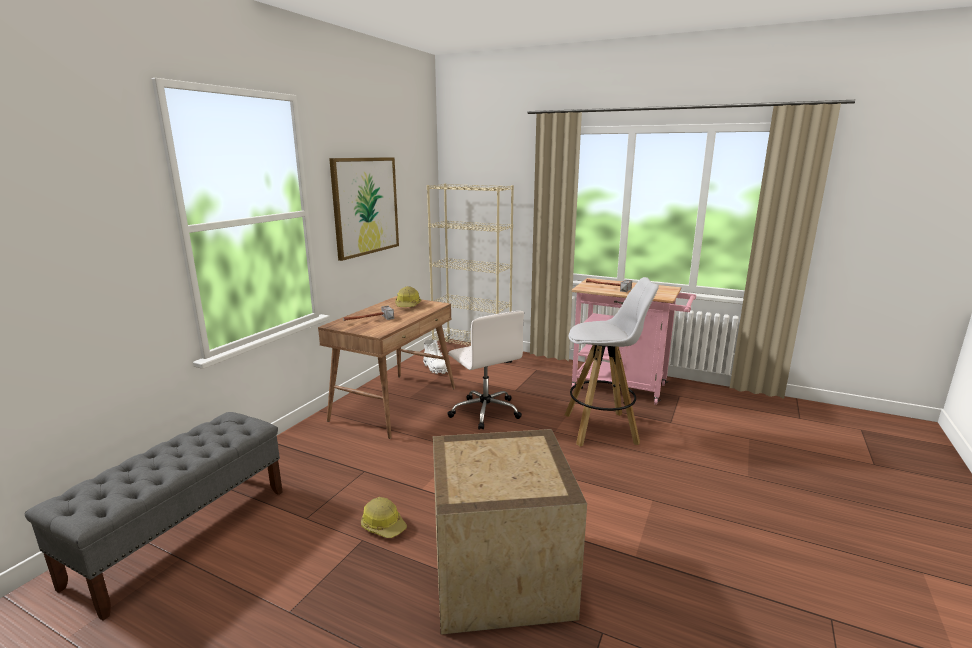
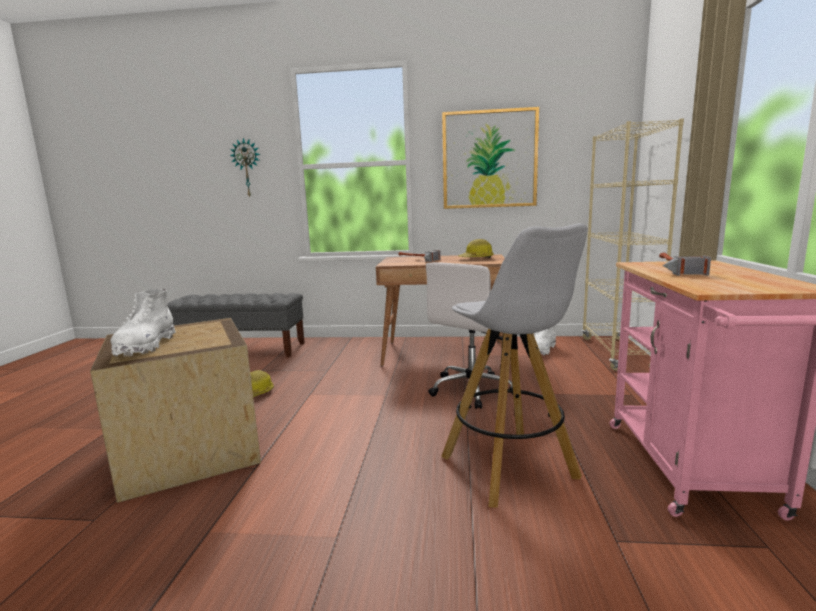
camera: 70 degrees right, 5 degrees down
(92, 240) = (247, 168): none -> wall clock
(520, 479) = (146, 346): none -> white boot

